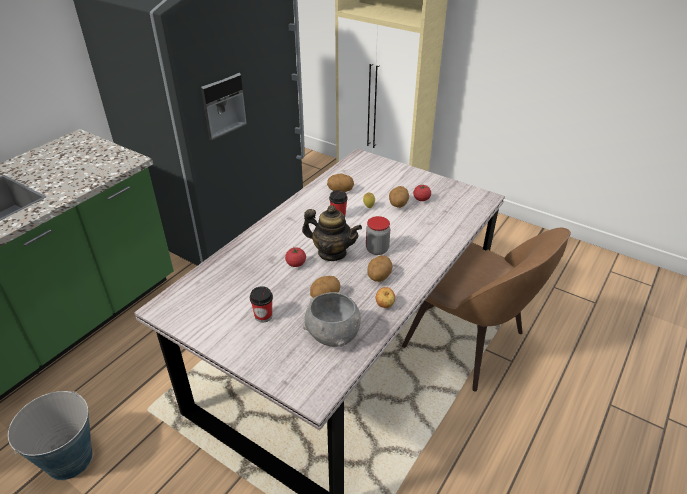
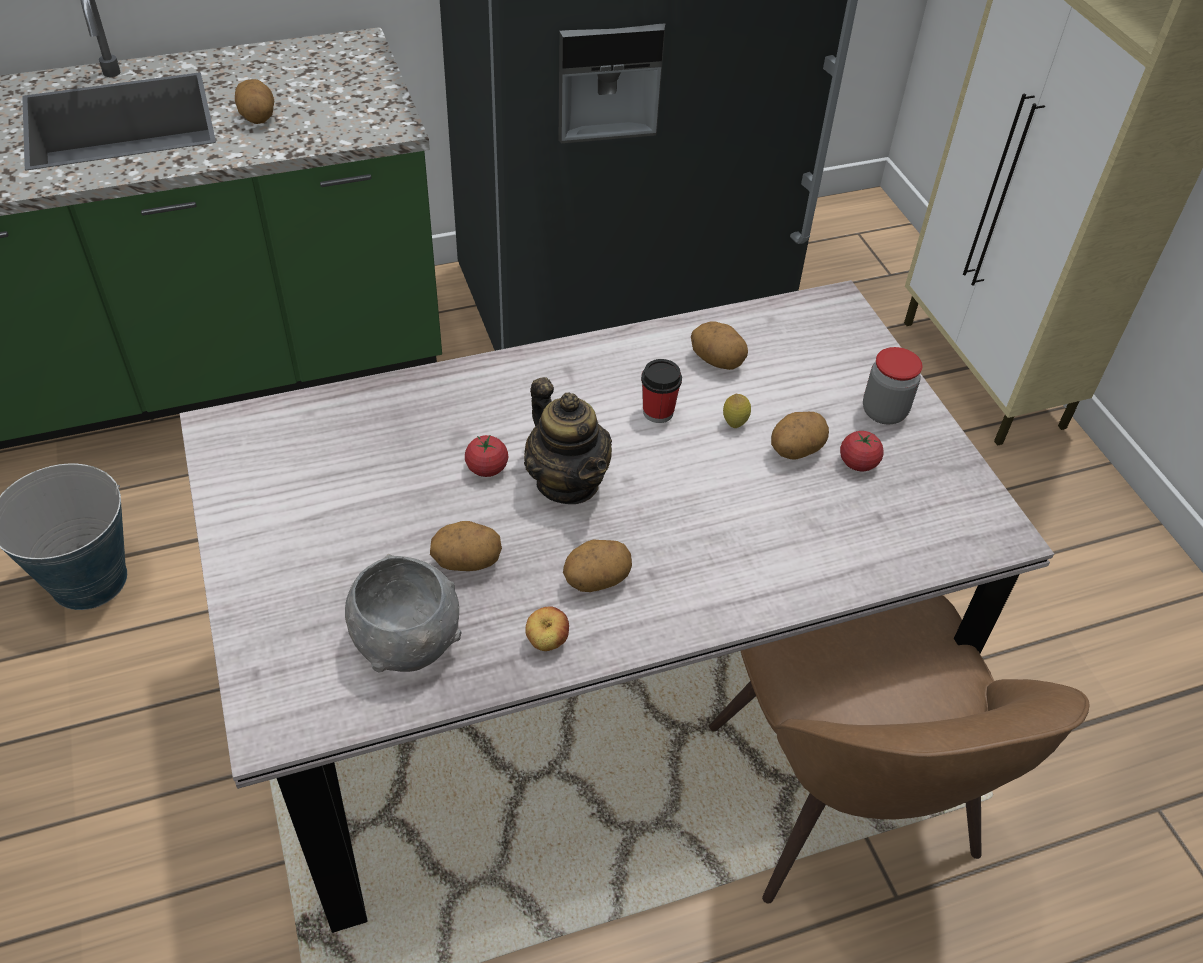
camera: 35 degrees right, 10 degrees up
(57, 180) = (258, 117): none -> potato
(263, 316) = (340, 535): cup -> none
(377, 249) = (653, 522): jar -> jar (884, 412)

